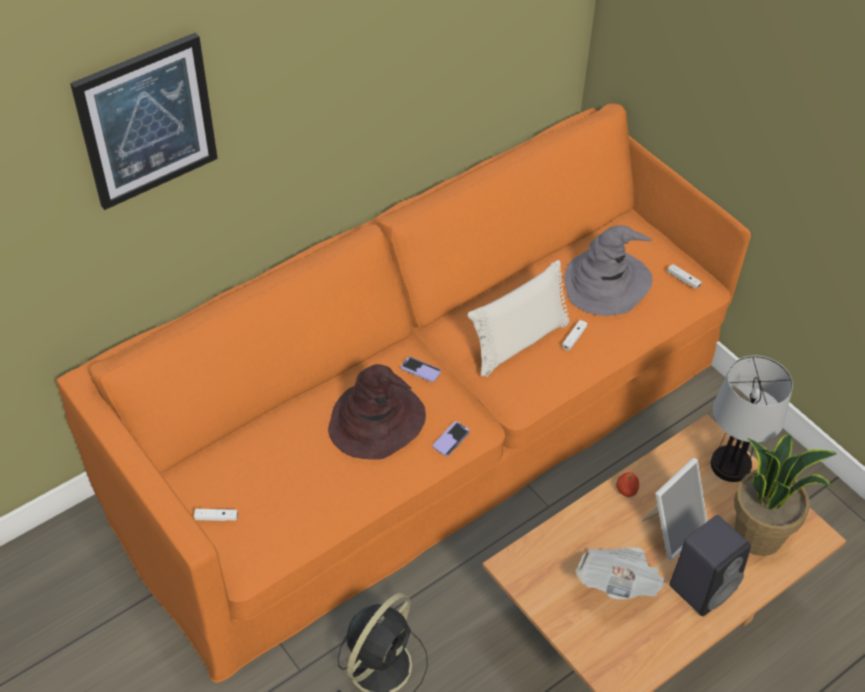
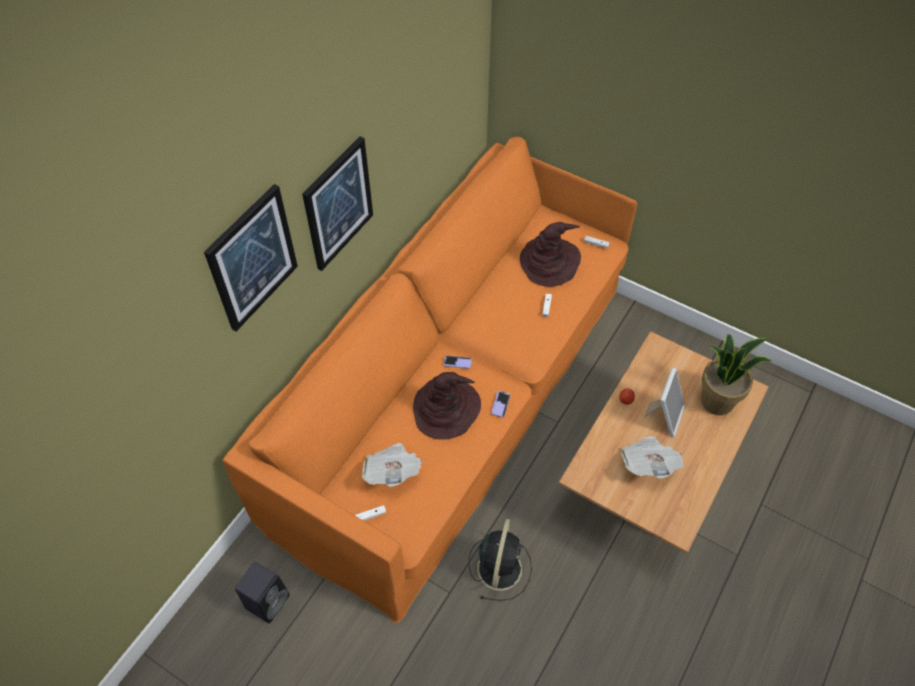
camera: 20 degrees left, 5 degrees up
(270, 474) = (392, 472): none -> newspaper
(300, 98) = (338, 204): none -> picture
(518, 342) = (512, 321): white pillow -> none
(606, 283) = (549, 262): grey hat -> brown hat
(703, 585) = (700, 446): black speaker -> black speaker (268, 600)
(731, 465) = (680, 361): table lamp -> none

